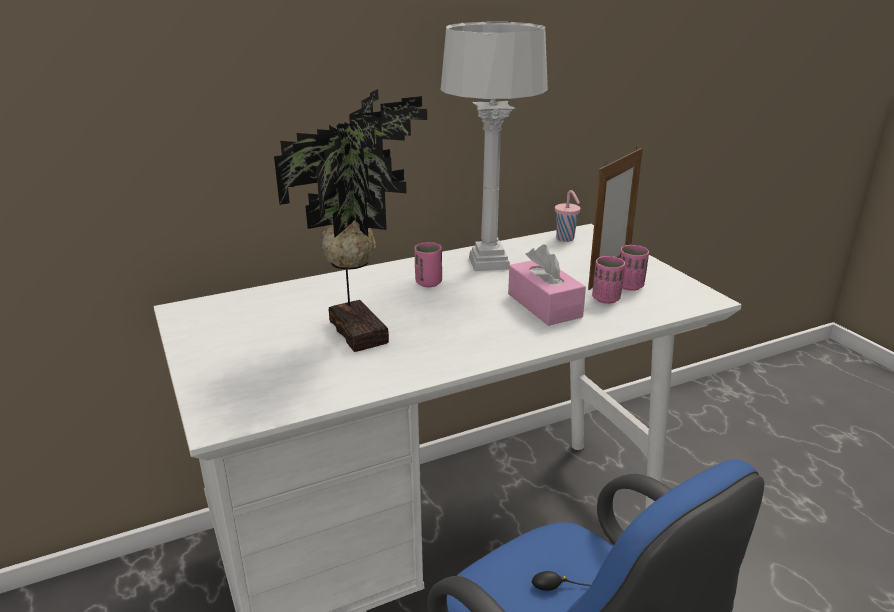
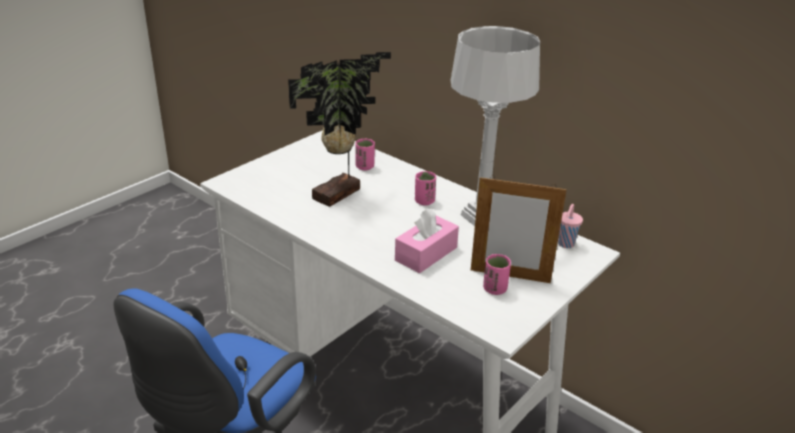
camera: 65 degrees right, 5 degrees up
(606, 299) = (460, 280): pink cup -> pink cup (364, 167)

